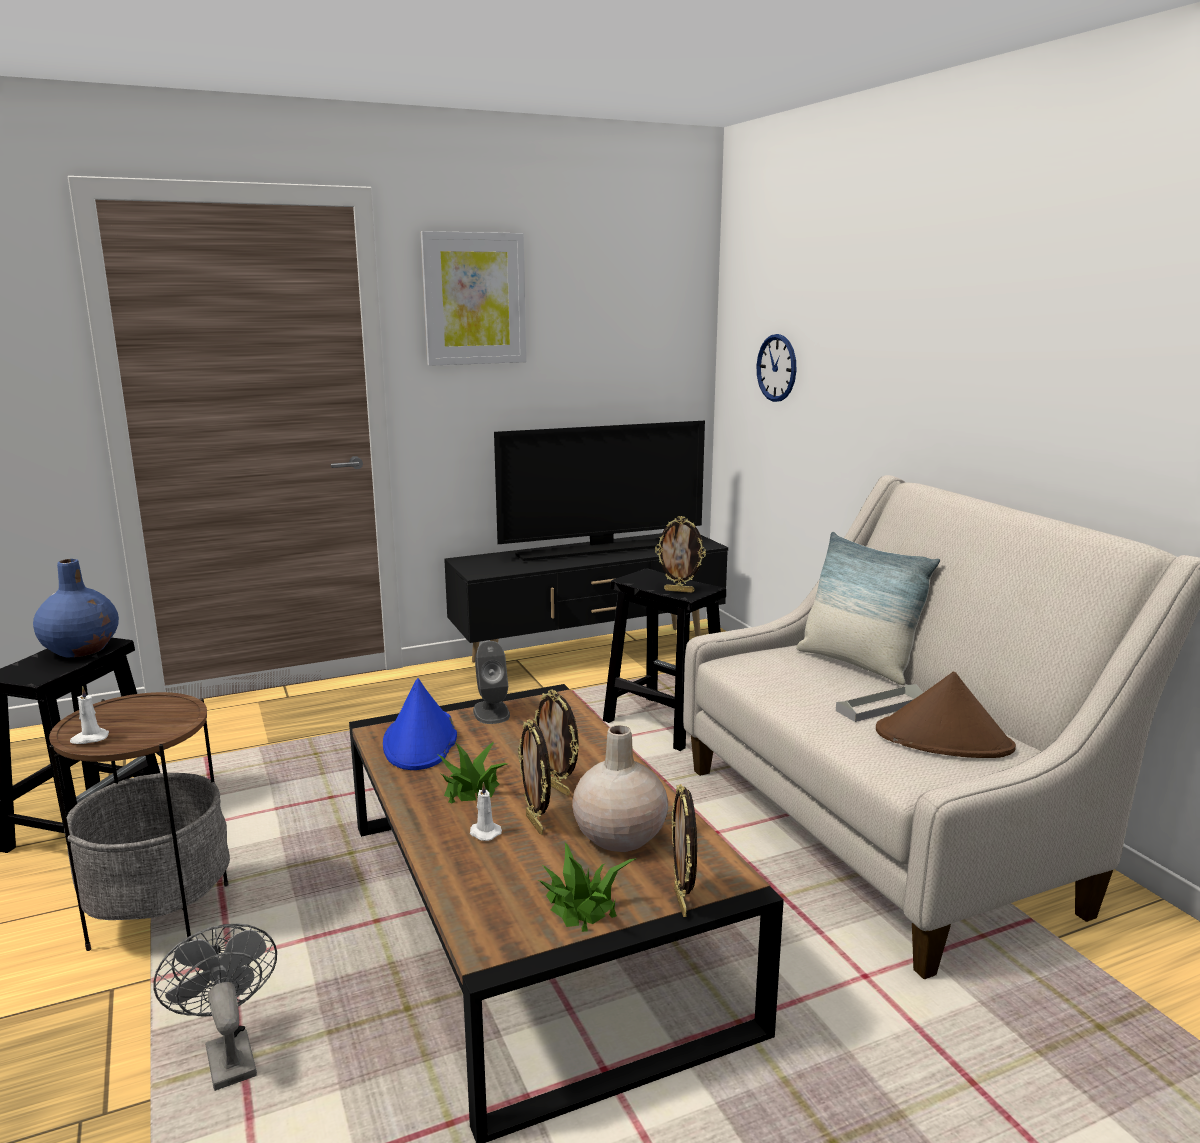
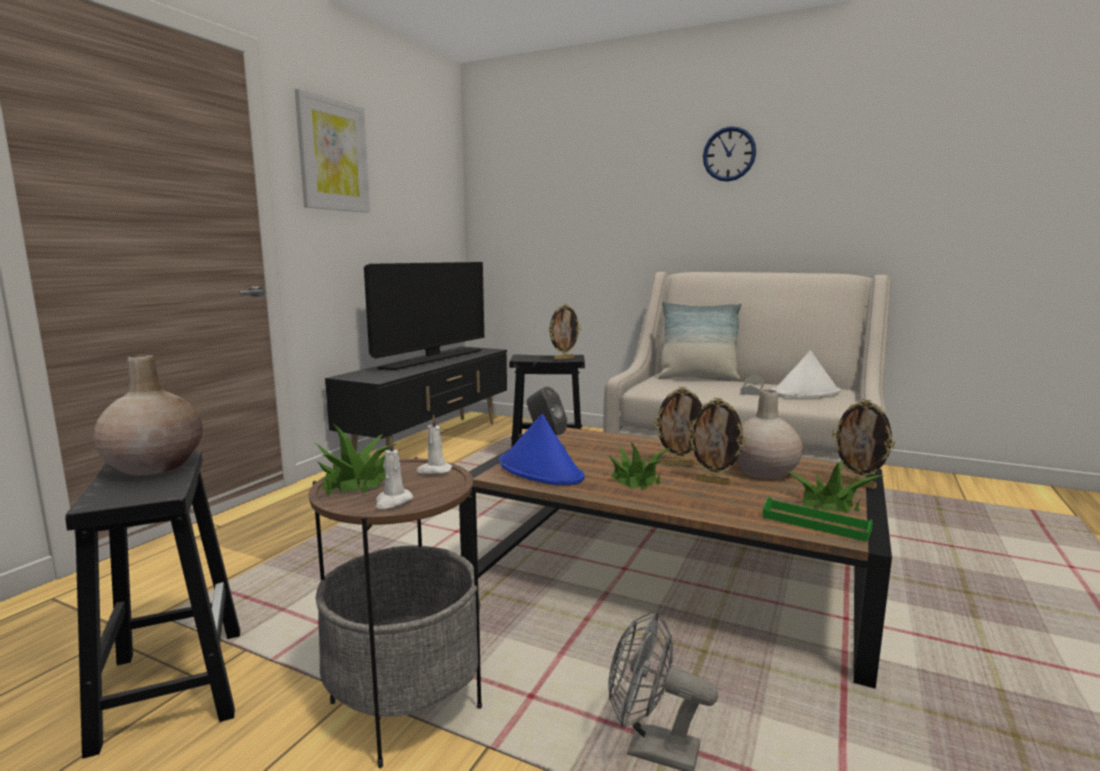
camera: 40 degrees left, 5 degrees down
(81, 649) = (155, 466): blue vase -> beige vase
(116, 709) = (354, 481): none -> potted plant
(484, 833) = (700, 494): white candle -> white candle (434, 470)
(499, 920) = (815, 523): none -> green tray
(777, 368) = (533, 222): wall clock -> wall clock (729, 154)
(944, 740) = (806, 393): brown hat -> white hat

